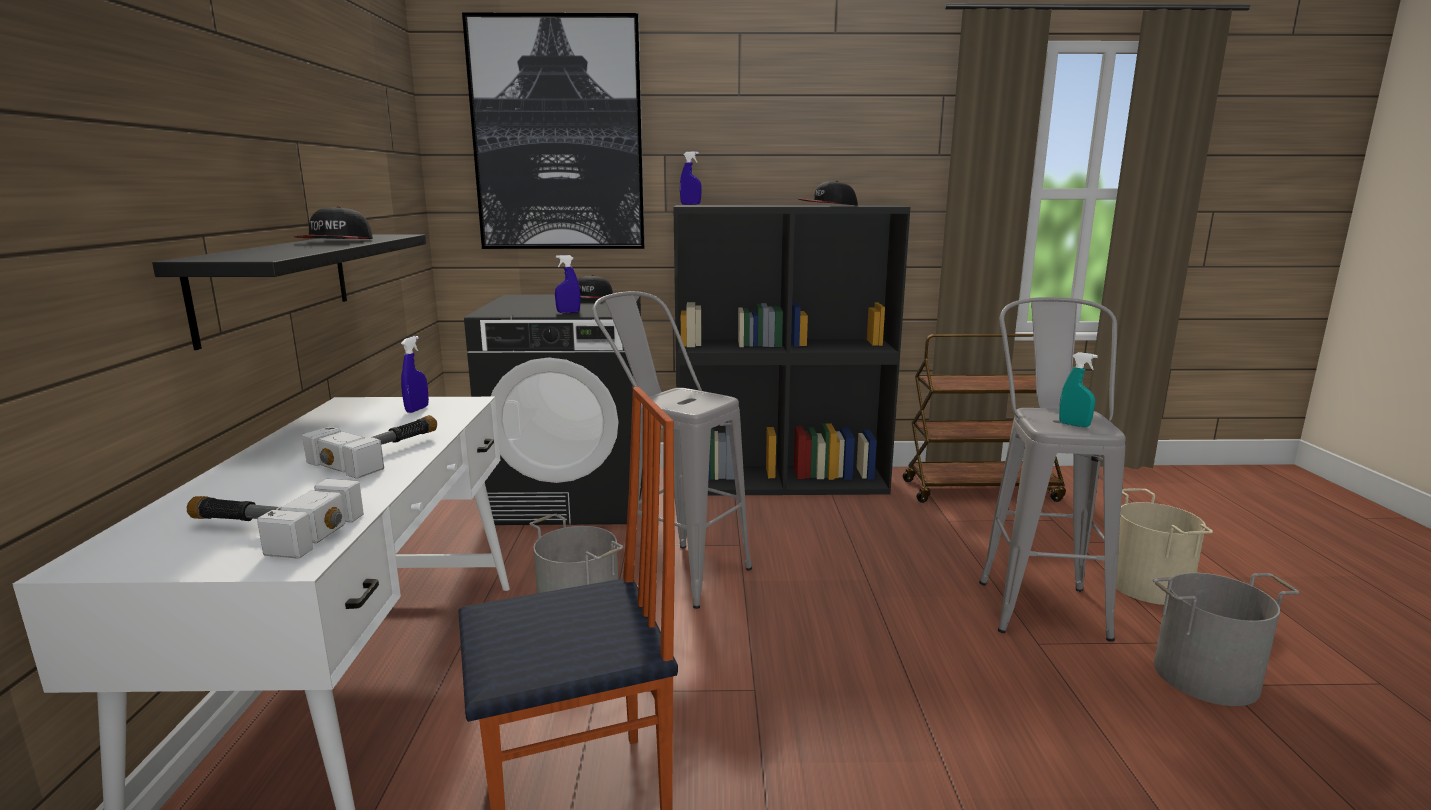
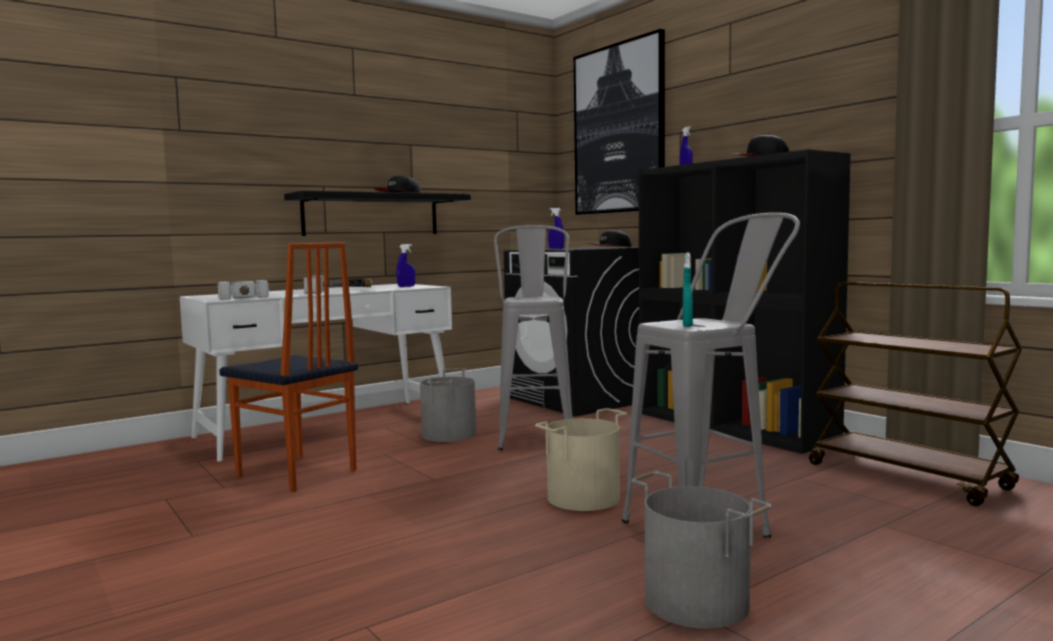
camera: 55 degrees right, 10 degrees down
(1147, 585) = (852, 564): beige bucket -> beige bucket (582, 497)

